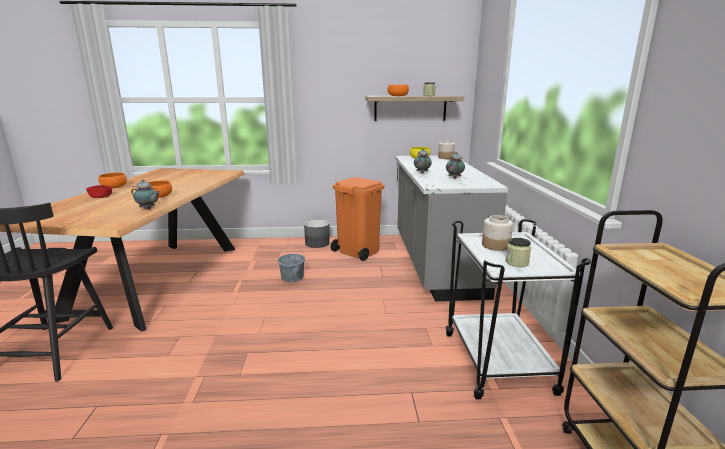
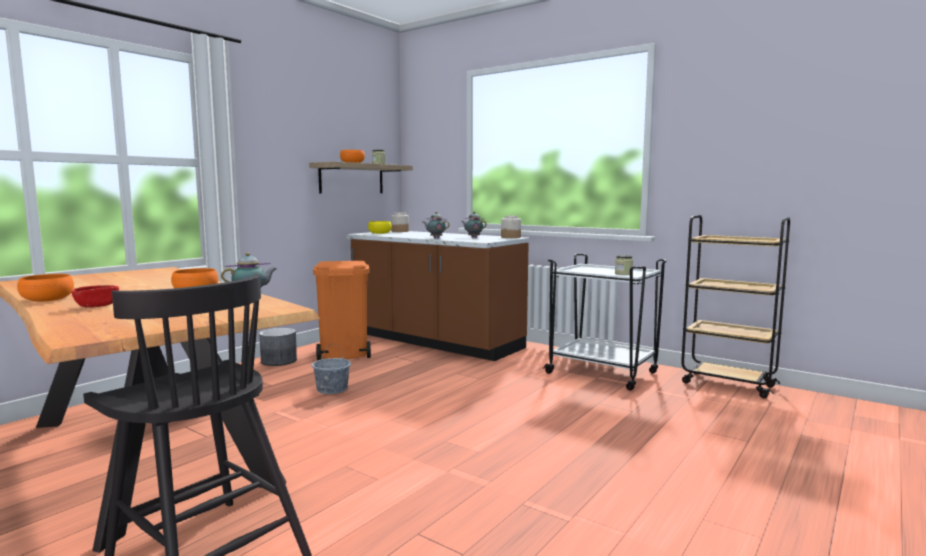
camera: 50 degrees left, 10 degrees down
(435, 263) = (435, 341): grey counter -> brown counter
(496, 245) = (588, 271): jar -> jar (511, 237)

